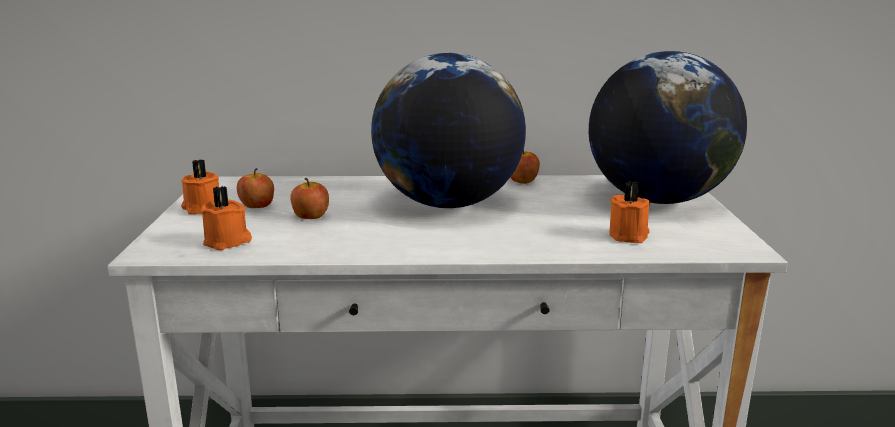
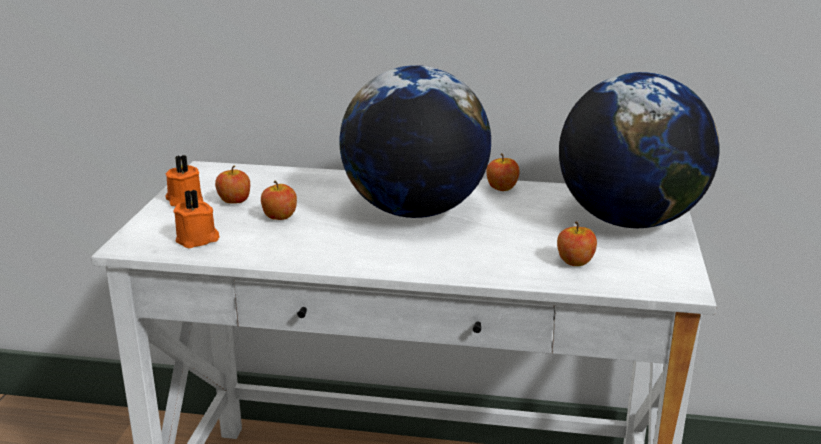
camera: 10 degrees right, 5 degrees up
(630, 235) = (575, 262): orange candle -> apple

